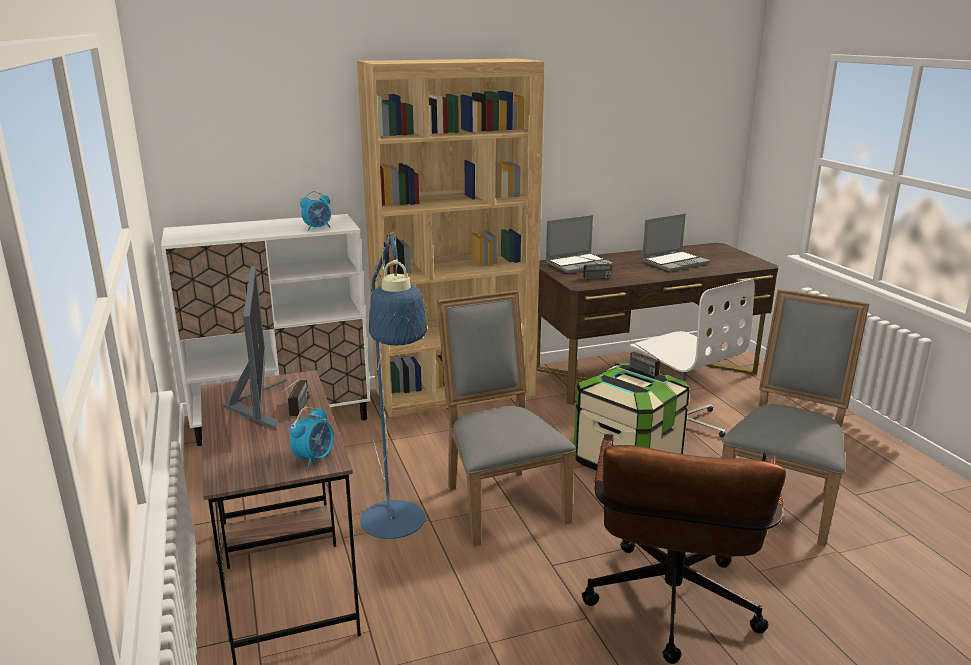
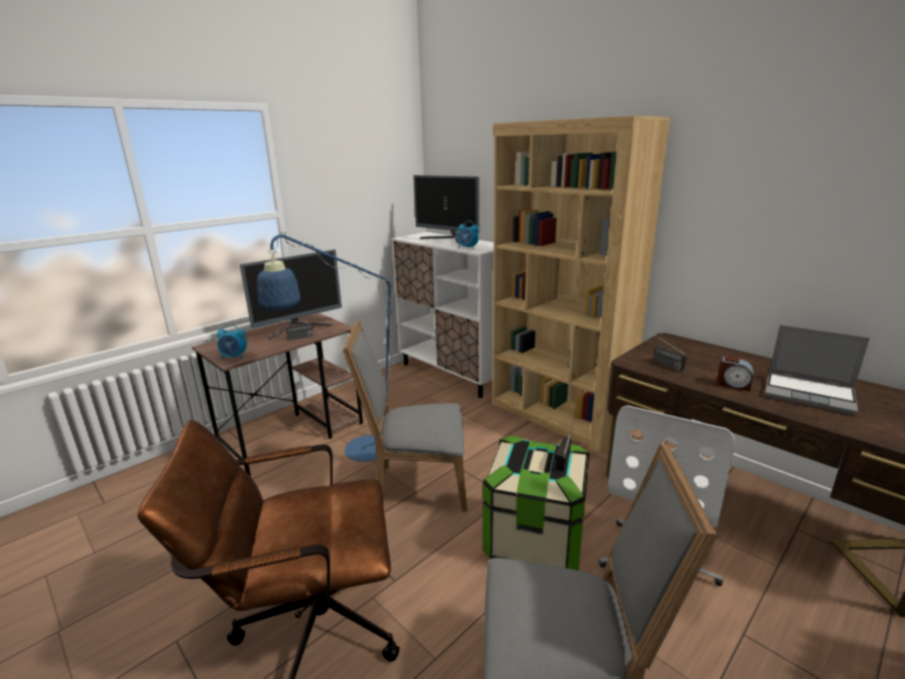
camera: 65 degrees right, 0 degrees up
(250, 227) = (448, 240): none -> monitor
(500, 501) = (416, 485): grey chair -> grey chair turned 135 degrees counterclockwise
(579, 264) = (693, 350): laptop -> none
(646, 273) = (733, 385): none -> alarm clock

